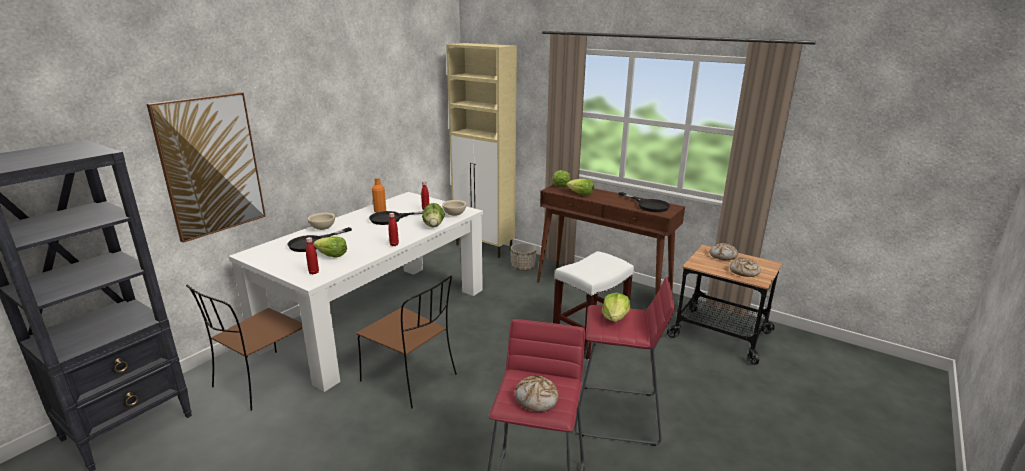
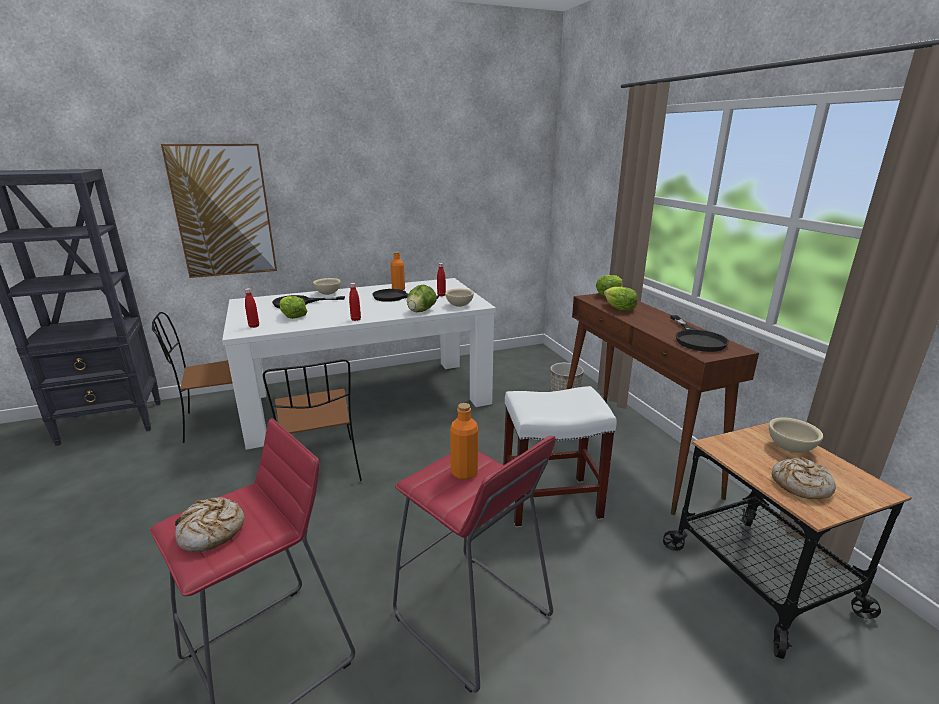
camera: 35 degrees right, 0 degrees up
(484, 248) = (546, 362): beige cabinet -> none
(615, 318) = (464, 473): lettuce -> orange bottle
(723, 256) = (791, 448): bread -> beige bowl

